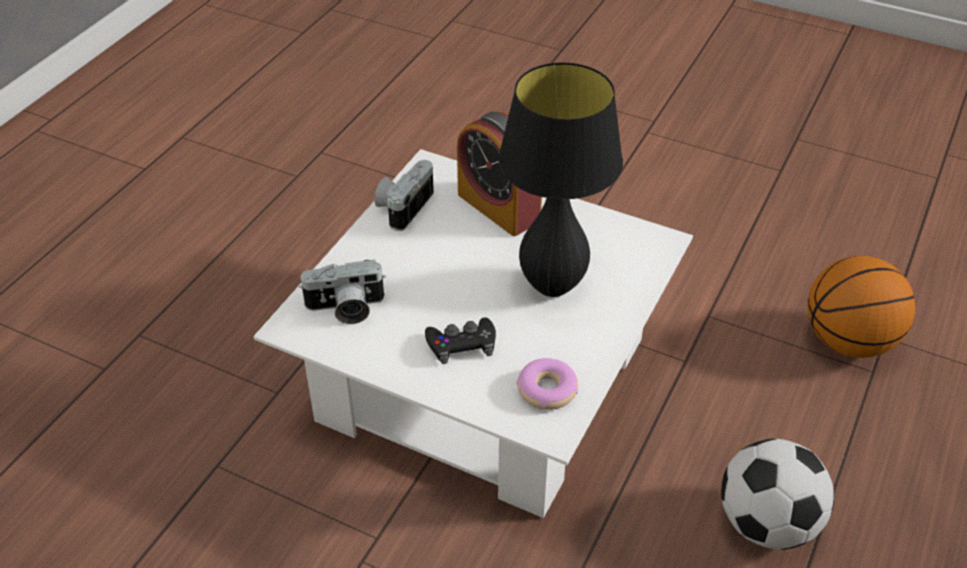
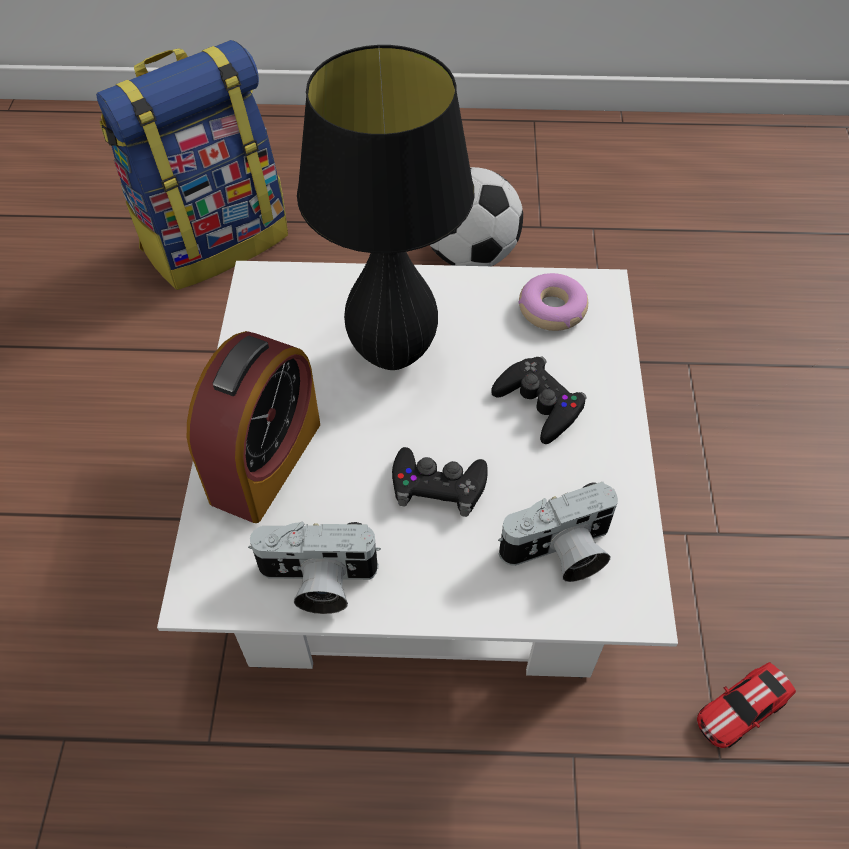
camera: 115 degrees left, 10 degrees up
(234, 496) = (742, 709): none -> toy car
(345, 308) = (560, 553): camera -> camera turned 105 degrees clockwise
(430, 273) = (438, 486): none -> black game controller
(849, 341) = (215, 241): basketball -> backpack

